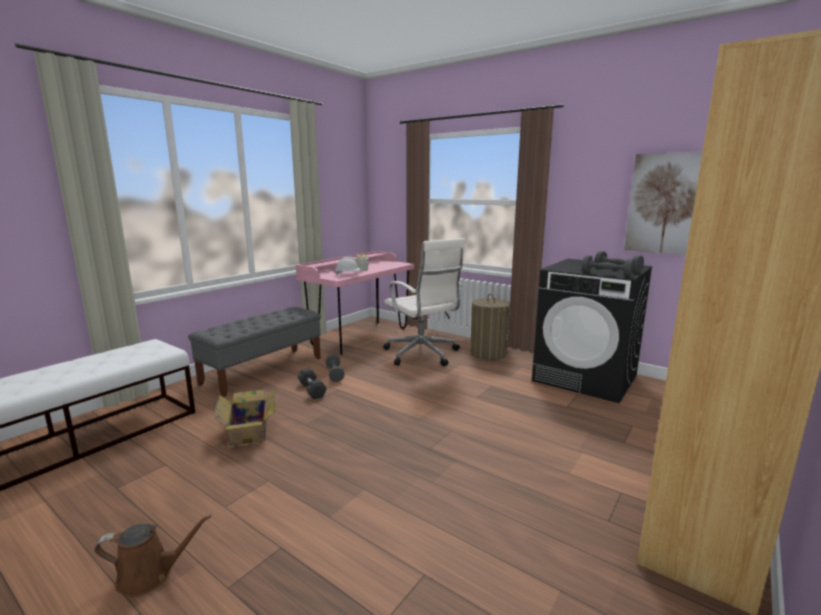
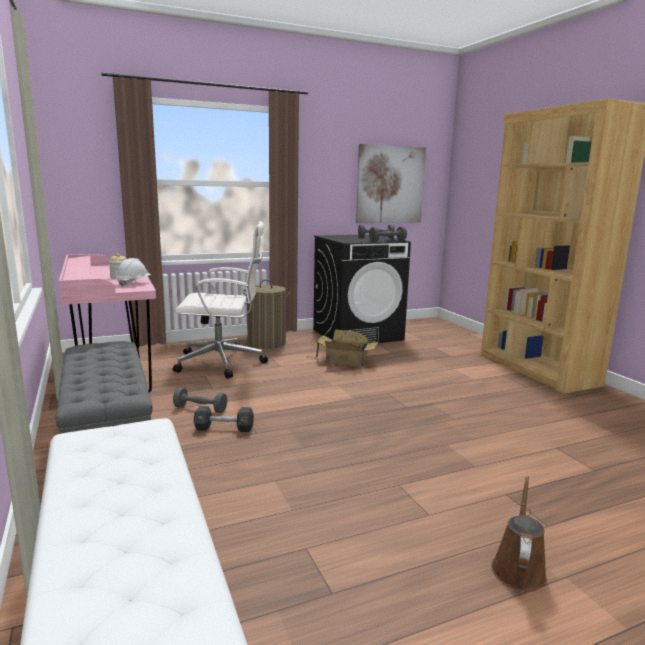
camera: 60 degrees left, 0 degrees up
(250, 430) = (278, 479): cardboard box -> cardboard box (344, 361)

